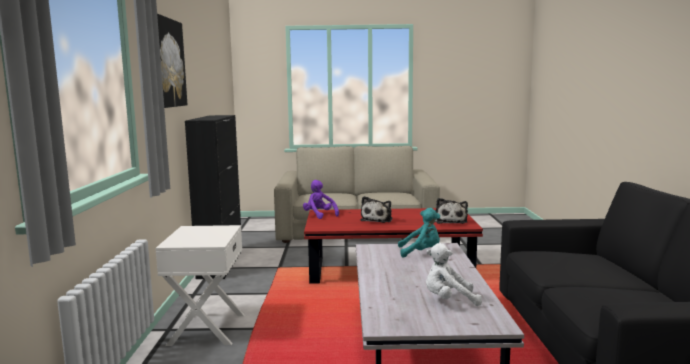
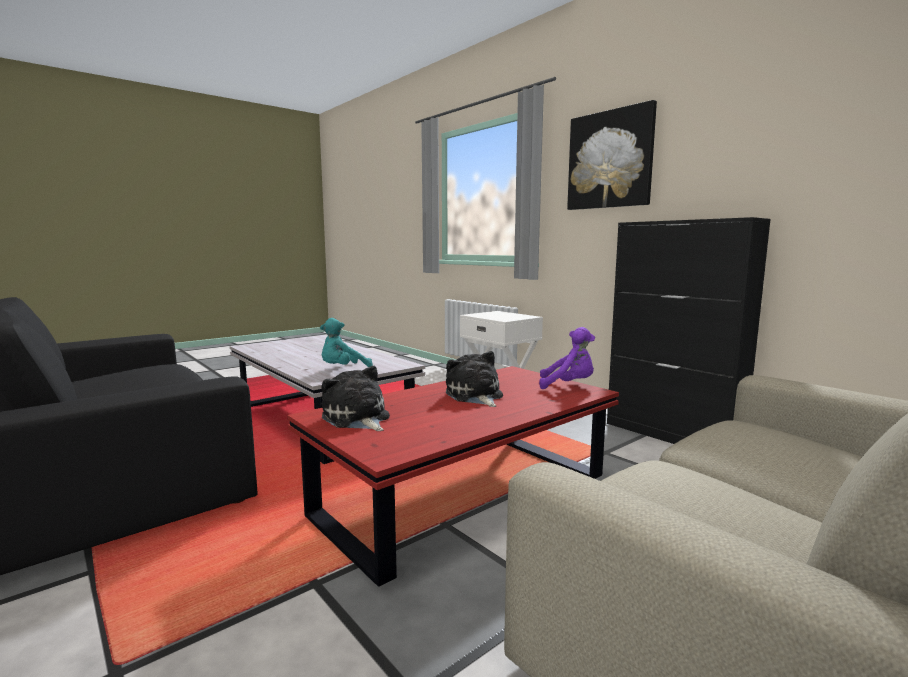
camera: 140 degrees right, 0 degrees up
(449, 300) = (285, 349): white plush toy -> none

